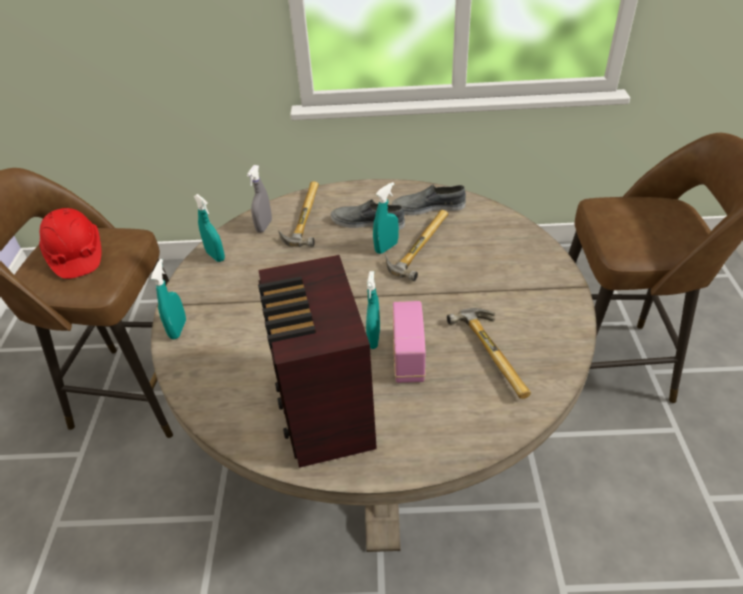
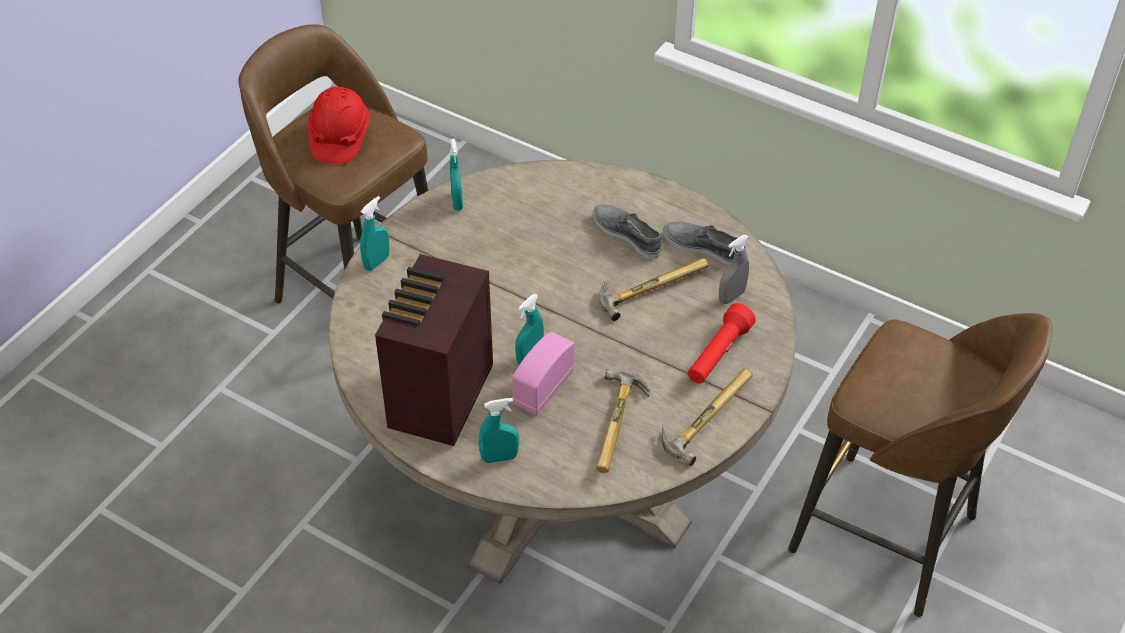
camera: 30 degrees right, 5 degrees up
(264, 226) = (525, 189): grey spray bottle -> grey spray bottle (731, 296)
(301, 218) = (567, 197): hammer -> hammer (703, 415)
(386, 247) = (620, 272): turquoise spray bottle -> turquoise spray bottle (499, 457)
(510, 267) = (718, 354): none -> red flashlight

